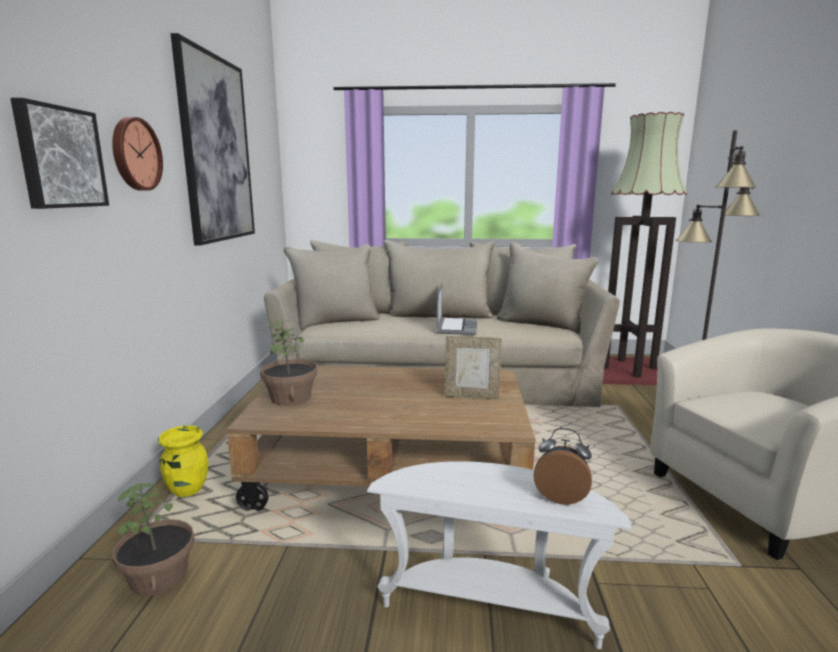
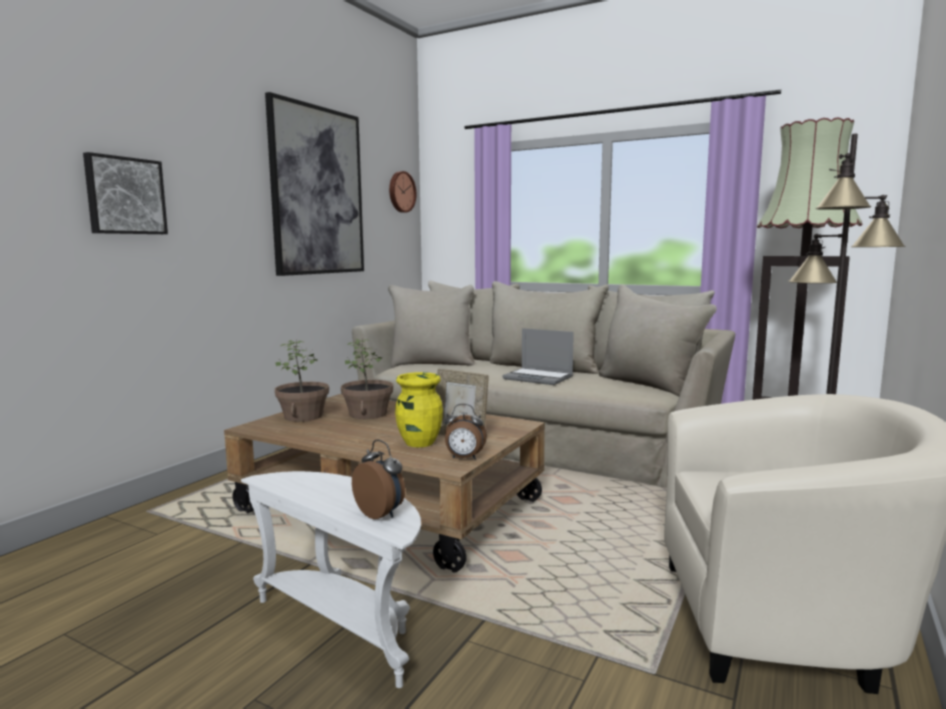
camera: 25 degrees right, 5 degrees down
(135, 154) = (208, 194): wall clock -> wall clock (401, 192)
(160, 577) = (137, 540): potted plant -> potted plant (368, 414)
(187, 490) = (216, 488): yellow vase -> yellow vase (419, 442)
(456, 327) = (539, 378): laptop -> laptop turned 90 degrees clockwise
(509, 418) = (464, 458): none -> alarm clock

